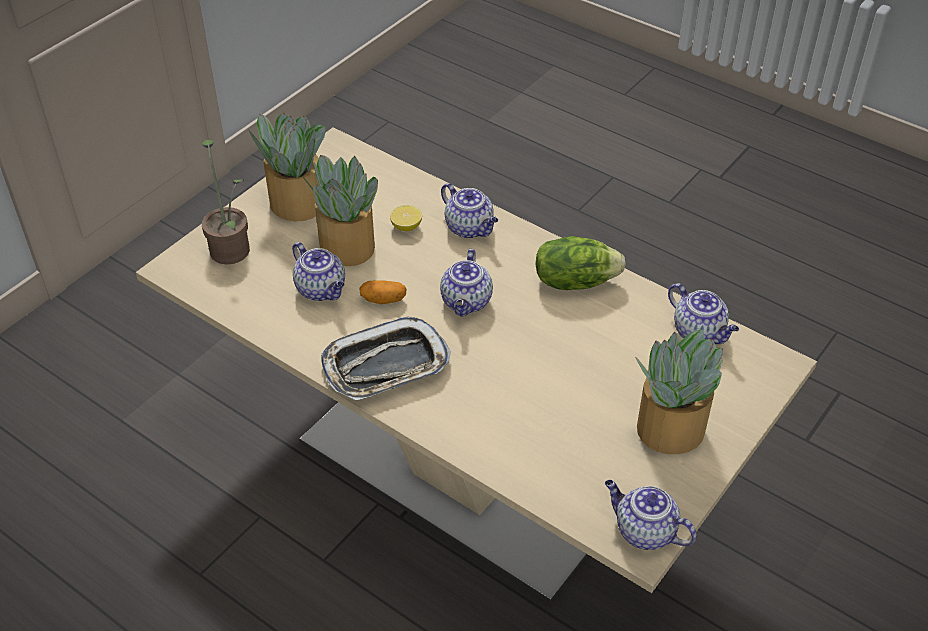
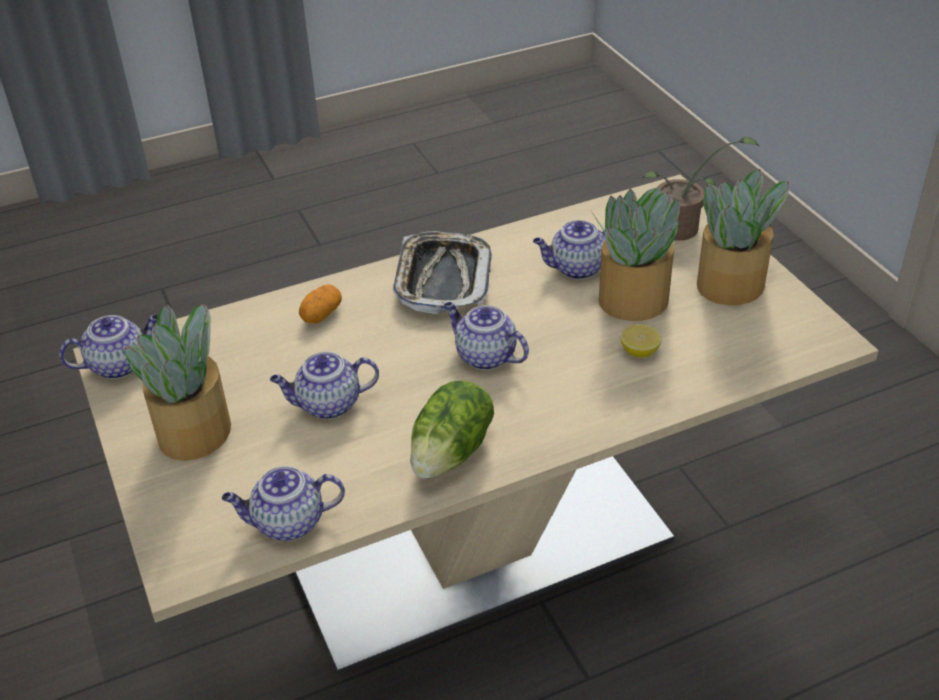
camera: 120 degrees right, 5 degrees down
(383, 299) = (533, 302): potato -> potato (321, 314)
(470, 228) = (604, 400): teapot -> teapot (327, 405)

